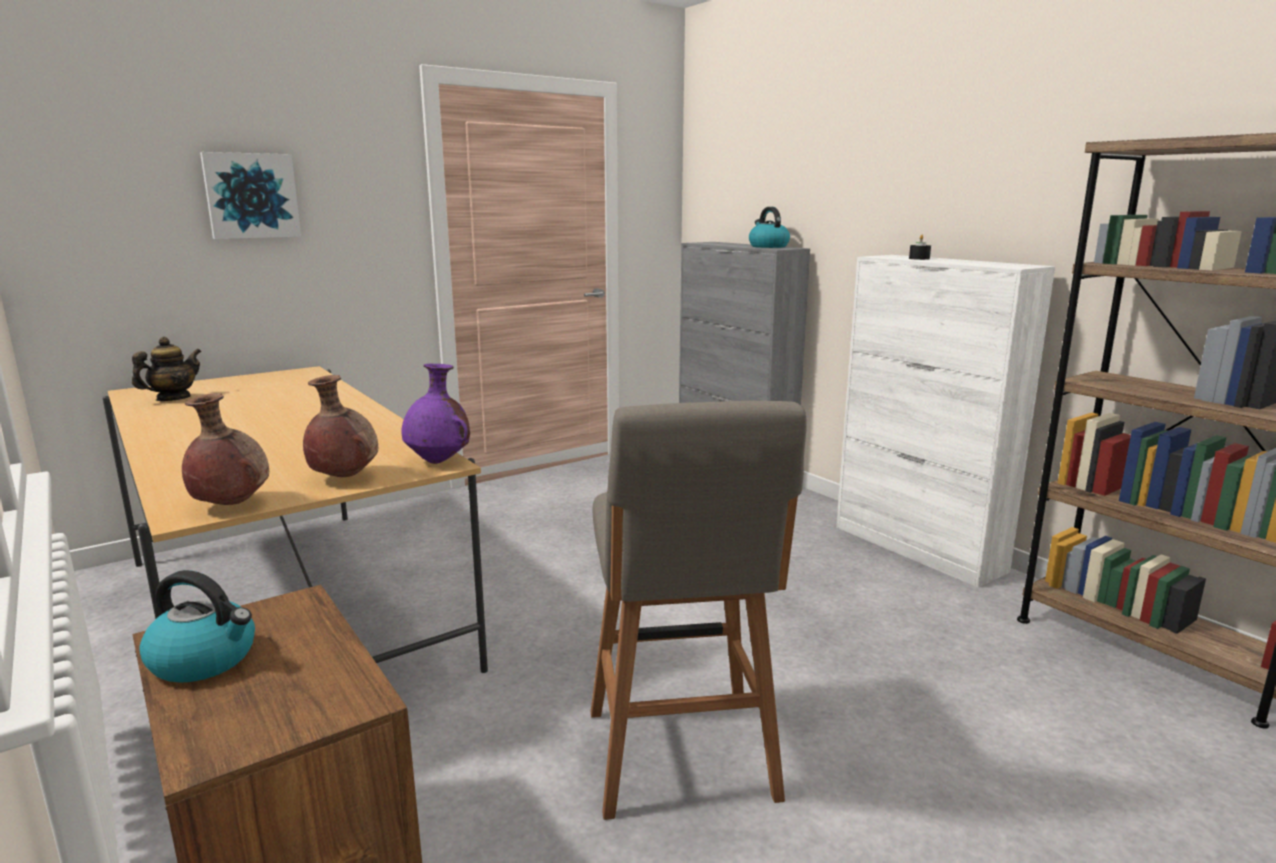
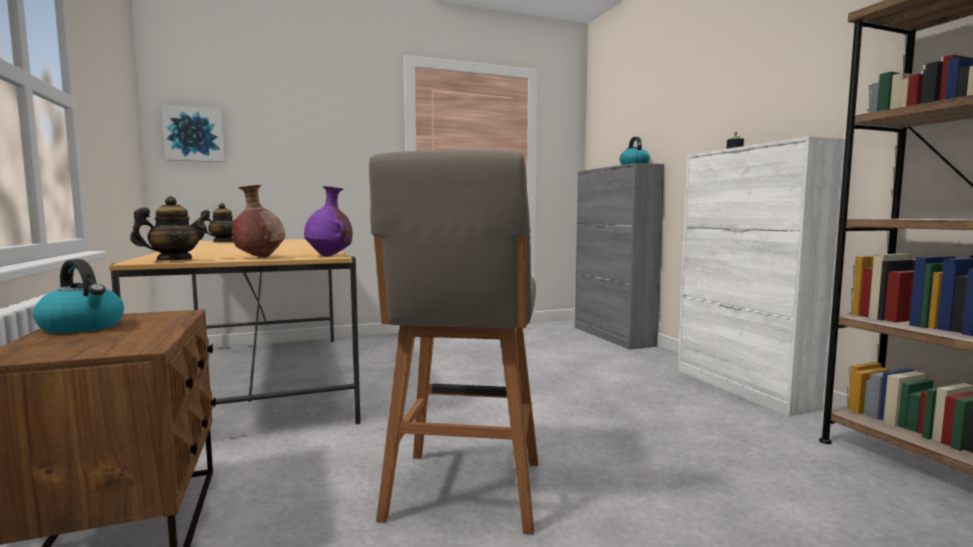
camera: 15 degrees right, 10 degrees down
(230, 505) = (174, 260): brown vase -> teapot
(251, 196) = (293, 129): picture -> picture (194, 134)

